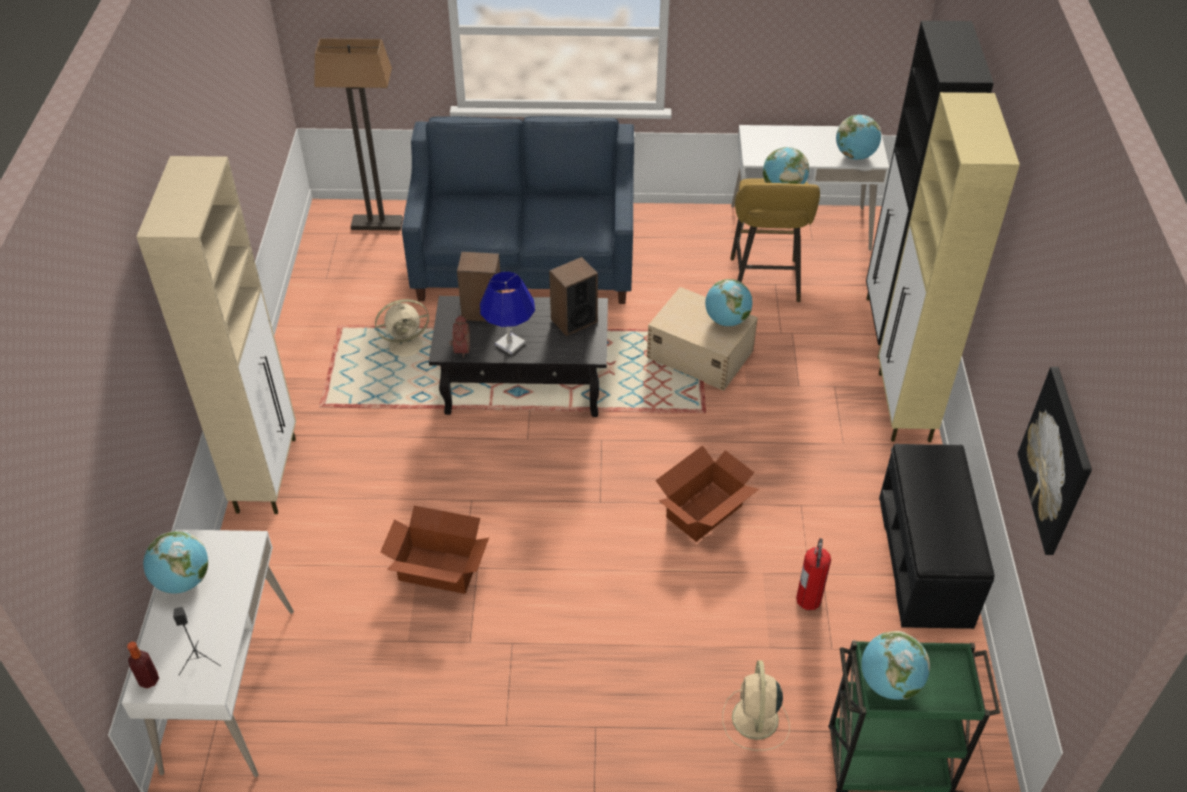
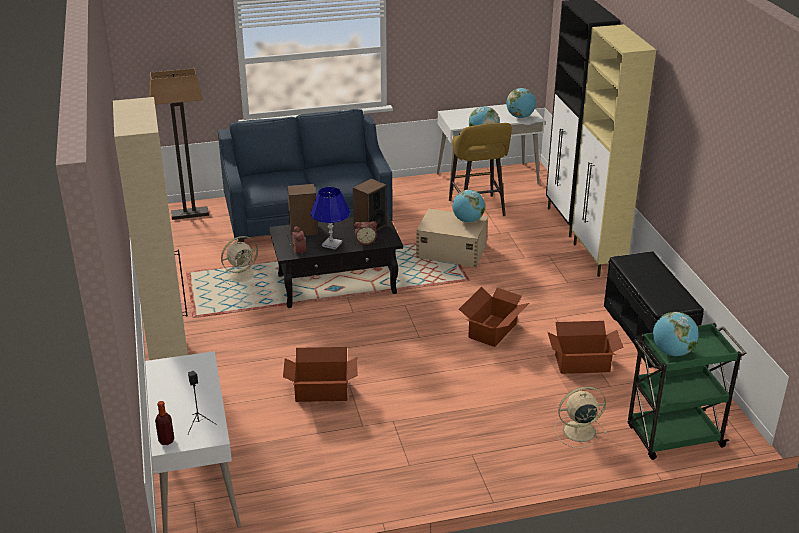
camera: 15 degrees left, 15 degrees down
(183, 580) = (165, 386): globe -> none
(558, 347) = (365, 241): none -> alarm clock
(755, 720) = (577, 431): beige fan -> beige fan turned 90 degrees clockwise
(808, 599) = (583, 363): fire extinguisher -> cardboard box
(1057, 461) = (733, 200): picture -> none

